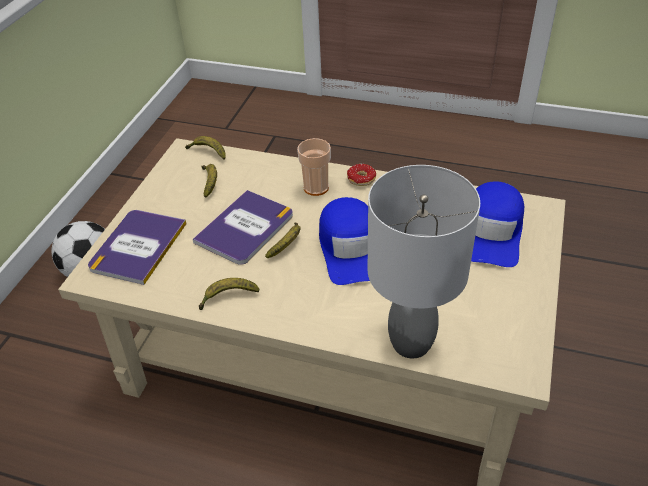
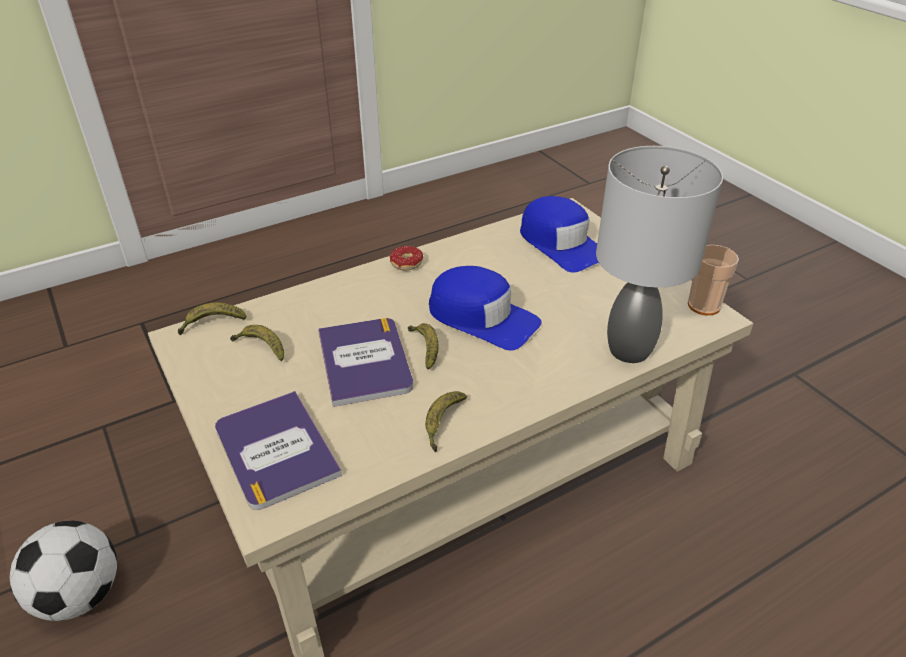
camera: 50 degrees left, 5 degrees down
(316, 187) = (377, 291): cup -> cup (703, 306)

